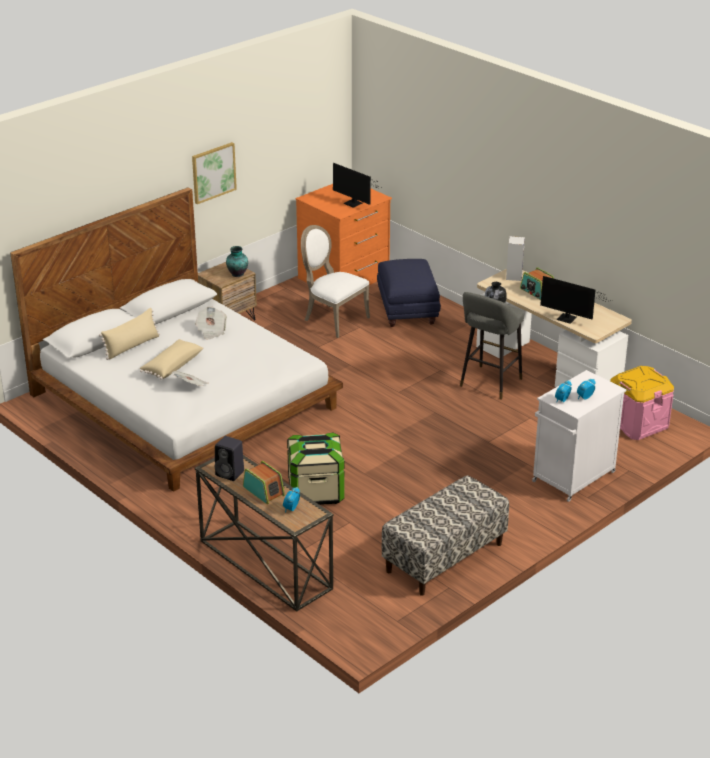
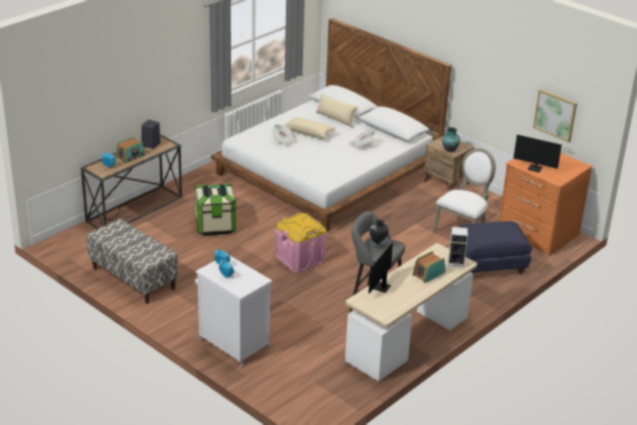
camera: 85 degrees right, 0 degrees up
(213, 172) = (477, 70): picture -> picture (555, 115)
(354, 204) = (537, 169): monitor -> monitor turned 105 degrees counterclockwise
(637, 423) = (319, 386): pink storage box -> pink storage box (300, 259)

